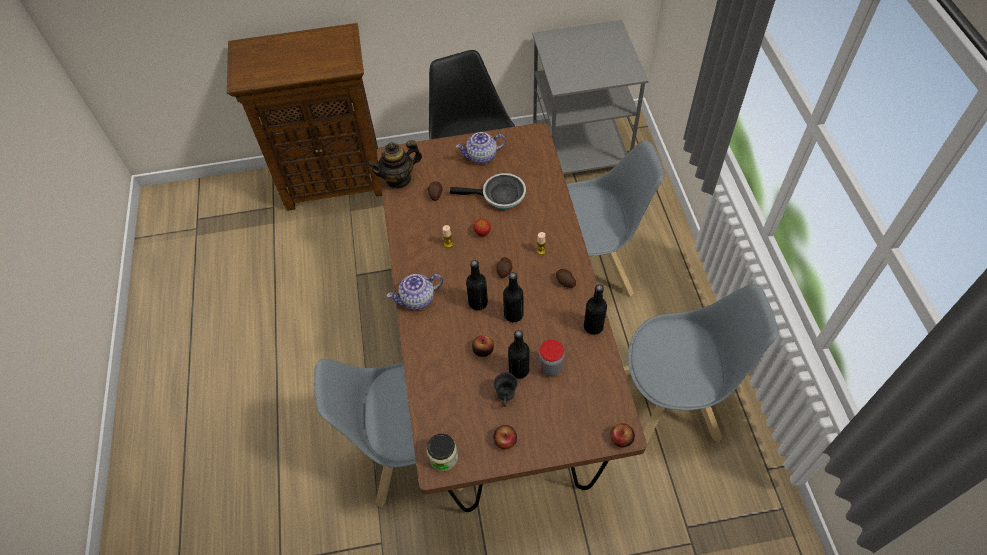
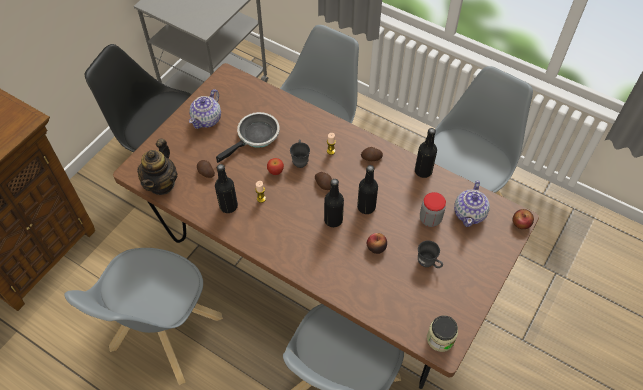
camera: 50 degrees left, 0 degrees up
(347, 304) = (164, 335): none -> grey chair
(418, 299) = (288, 254): teapot -> teapot (470, 213)
(505, 440) = (462, 289): apple -> none
(510, 238) = (300, 160): none -> grey mug
(519, 370) = (414, 239): black bottle -> black bottle (228, 206)

